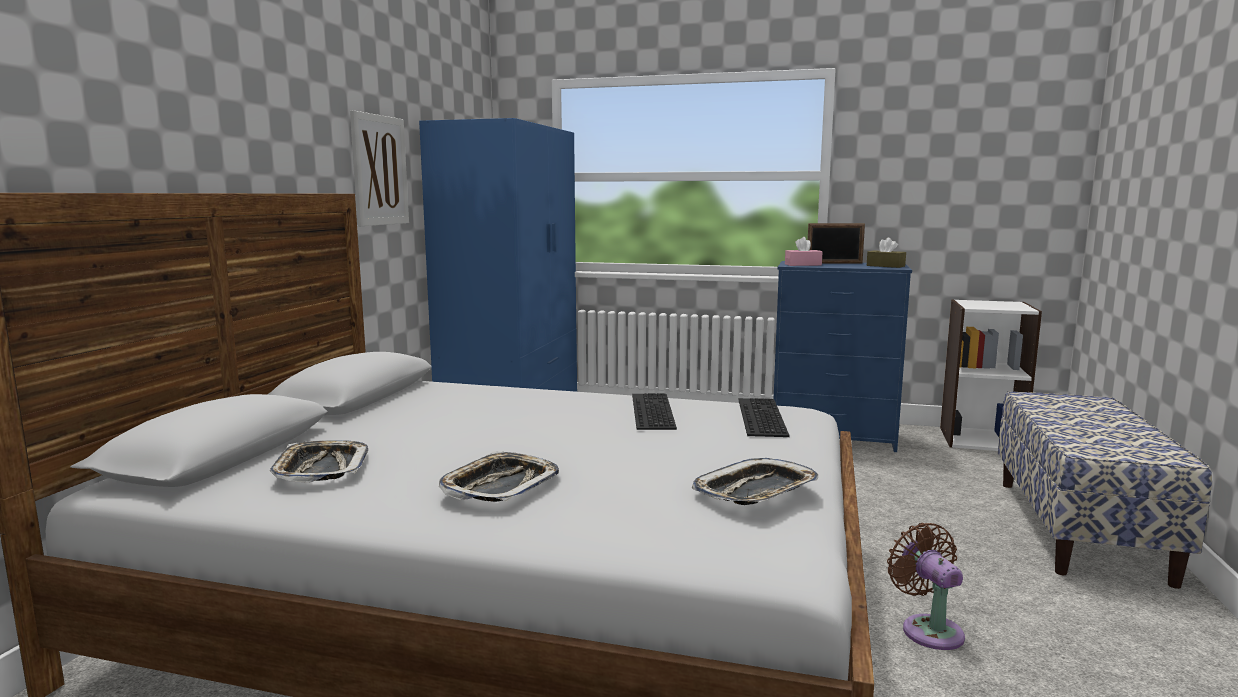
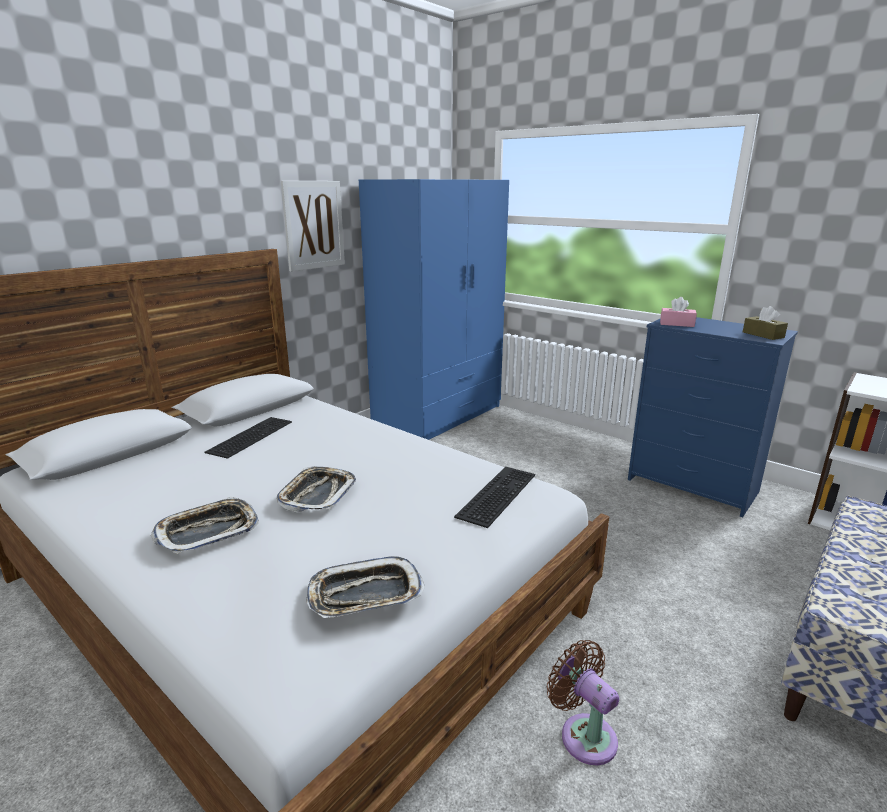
camera: 25 degrees right, 10 degrees up
(321, 468) = (138, 481): tray -> tray (317, 494)
(650, 410) = (419, 466): keyboard -> keyboard (250, 436)
(834, 263) = (715, 324): picture frame -> none
(928, 629) = (584, 734): brown fan -> brown fan turned 45 degrees counterclockwise

